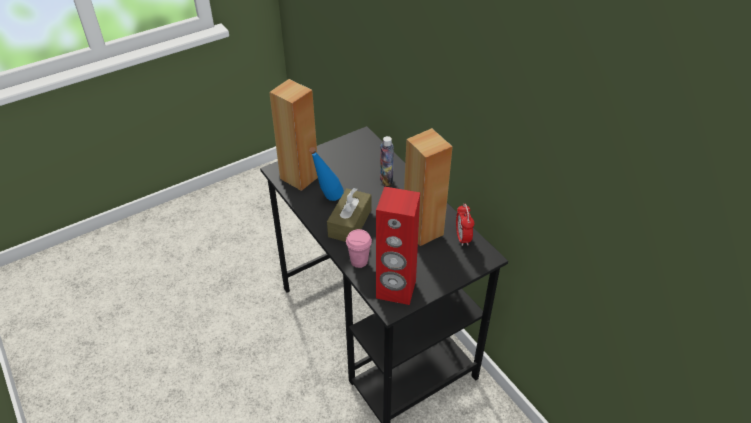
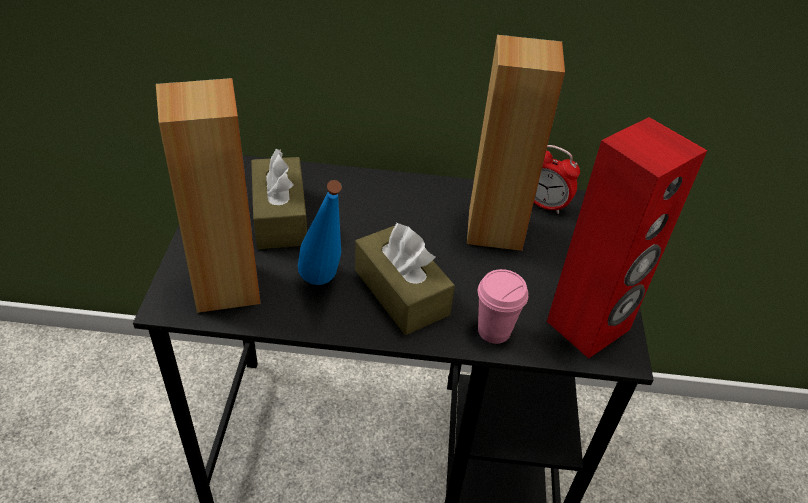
camera: 55 degrees left, 0 degrees up
(352, 166) = (280, 216): none -> brown tissue box
(386, 179) = (353, 201): bottle -> none

